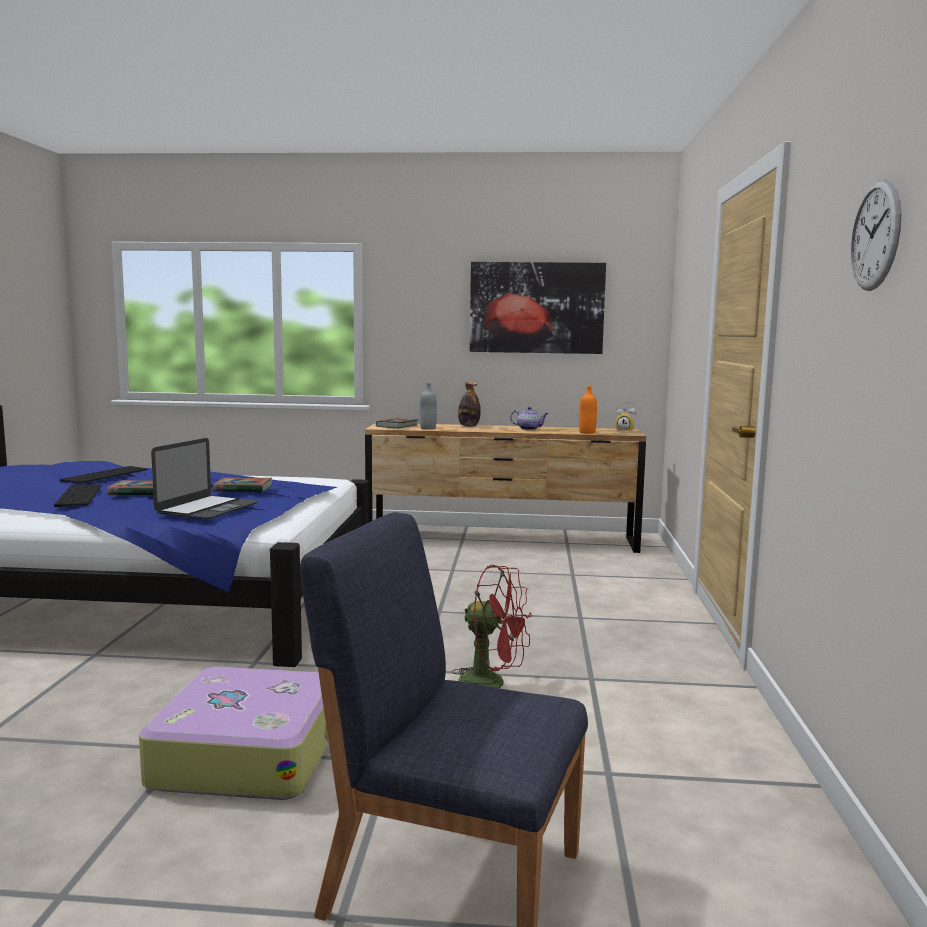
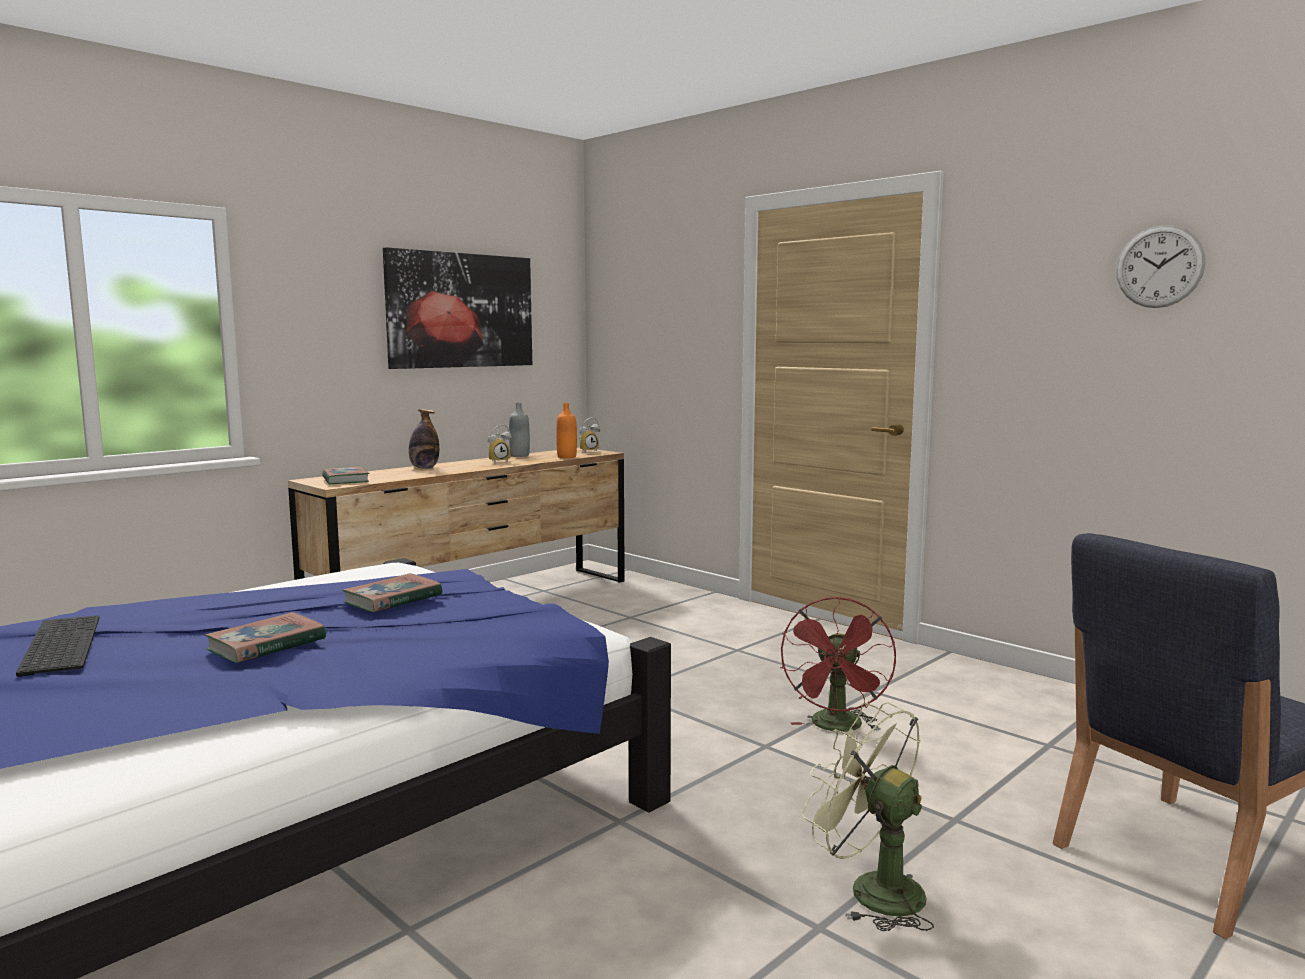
camera: 50 degrees left, 0 degrees up
(77, 495) = (182, 681): keyboard -> none
(208, 508) = (469, 630): laptop -> none
(247, 753) = (871, 890): suitcase -> green fan
(428, 428) = (398, 477): grey bottle -> grey bottle (519, 456)
(492, 684) = (837, 728): red fan -> red fan turned 135 degrees clockwise
(529, 429) = (498, 461): teapot -> alarm clock

